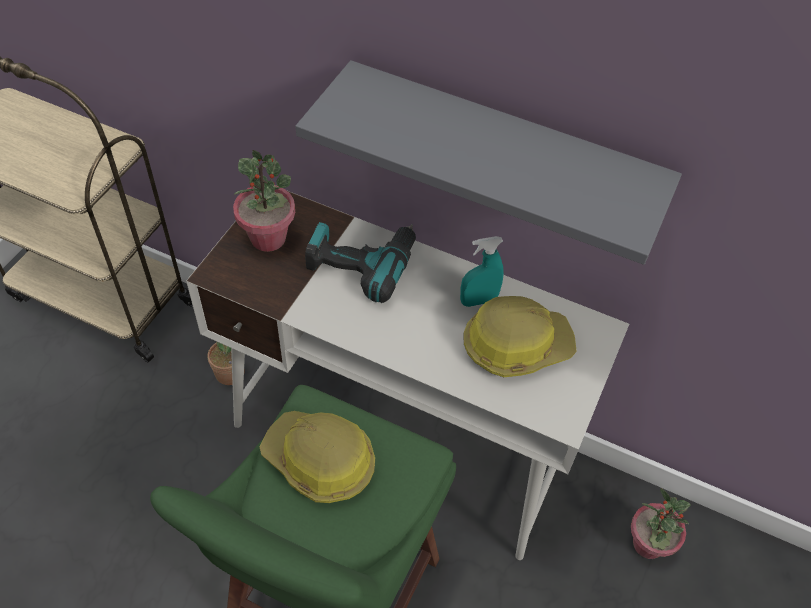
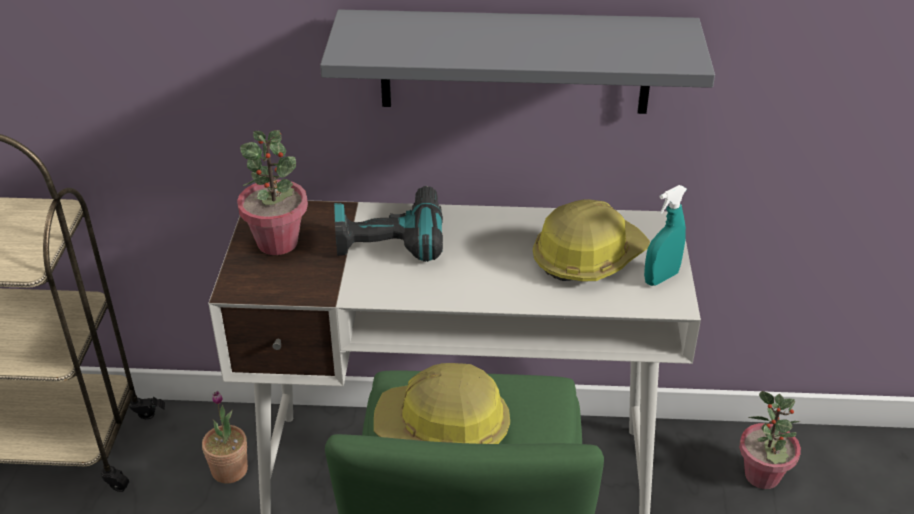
camera: 20 degrees left, 15 degrees down
(478, 301) = (528, 233): turquoise spray bottle -> turquoise spray bottle (661, 278)

